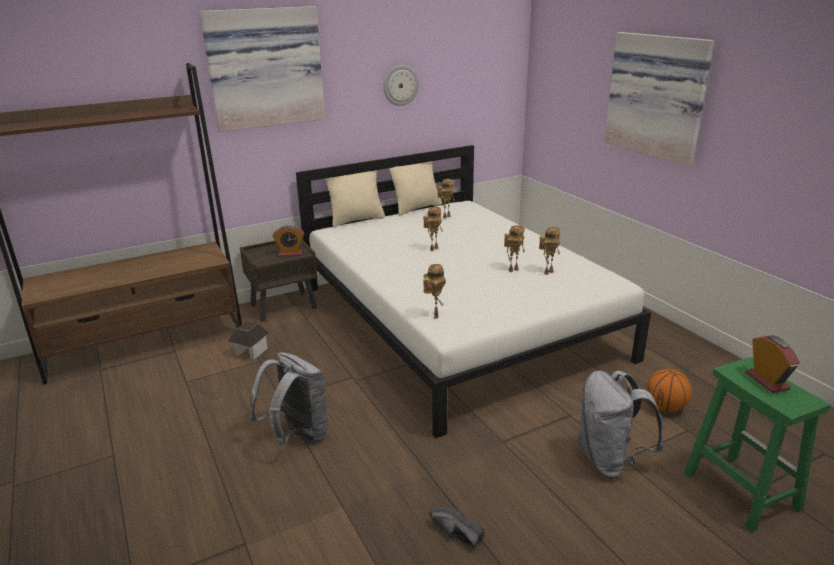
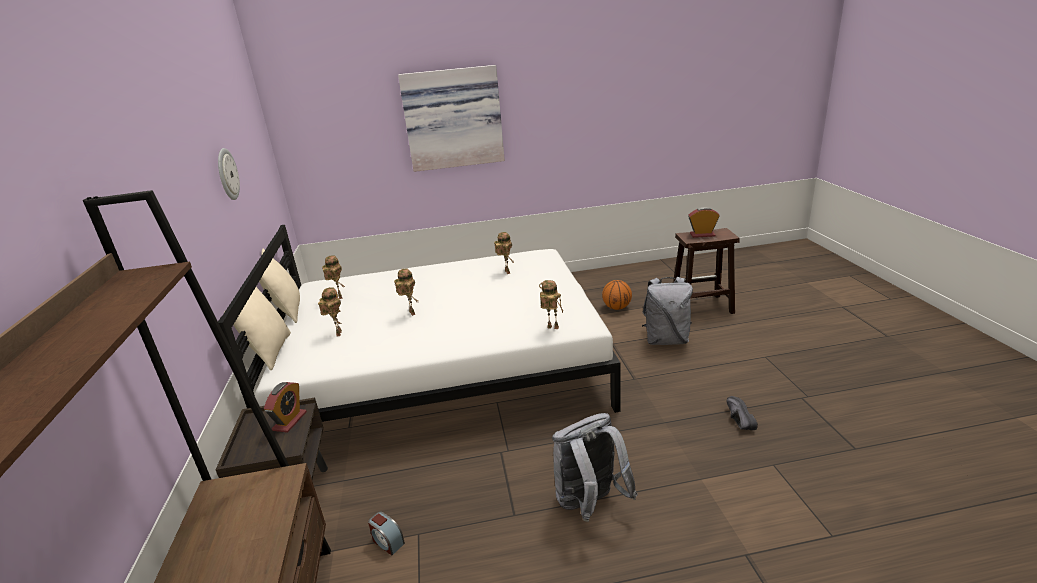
camera: 70 degrees left, 0 degrees up
(251, 351) = (387, 542): toy house -> alarm clock
(265, 68) = (139, 184): picture -> none
(454, 536) = (736, 420): black shoe -> black shoe turned 120 degrees clockwise
(513, 270) = (489, 284): toy robot -> toy robot (337, 333)
(739, 490) = (700, 307): green stool -> brown stool

